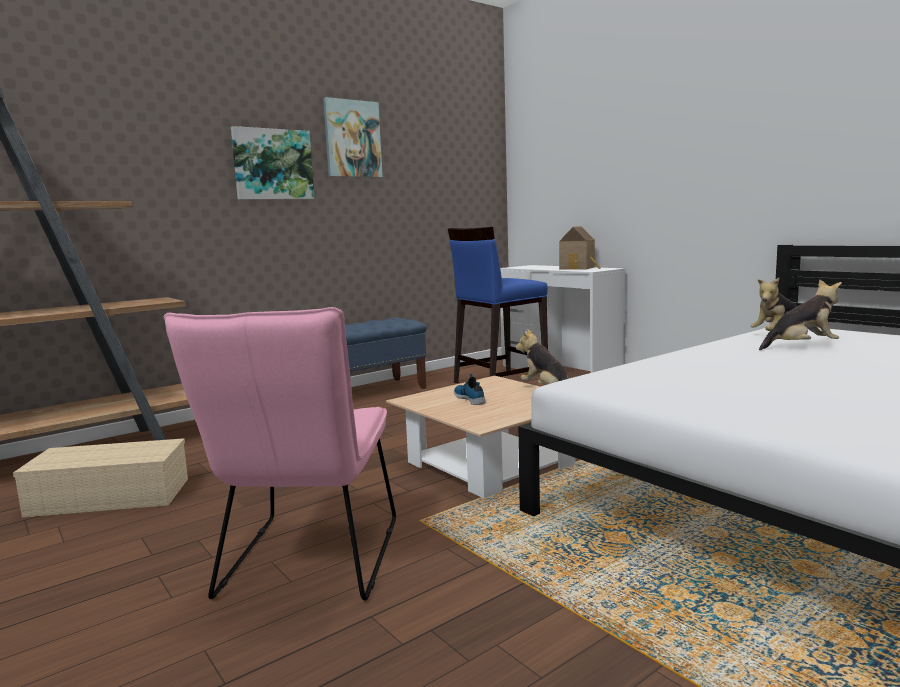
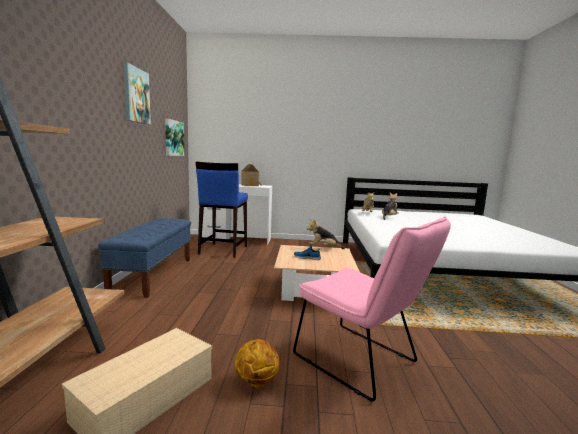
camera: 50 degrees left, 0 degrees up
(187, 524) = (257, 381): none -> basketball
(273, 164) = (100, 106): picture -> picture (173, 138)

